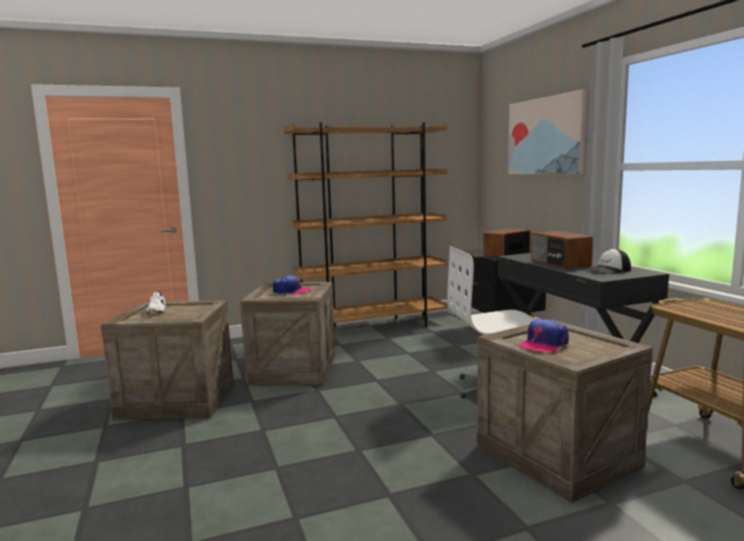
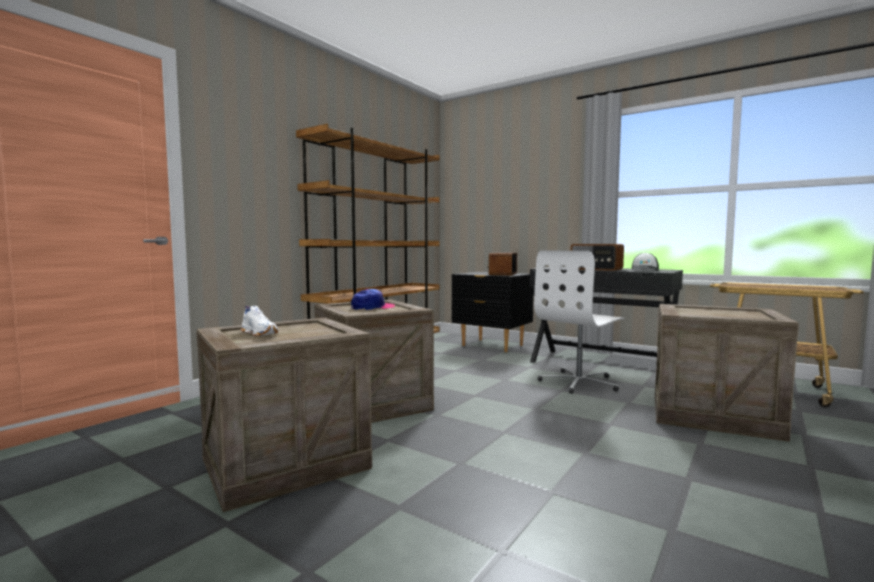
camera: 35 degrees left, 5 degrees down
(543, 344) = (718, 313): cap -> none
(546, 136) = (526, 173): picture -> none

